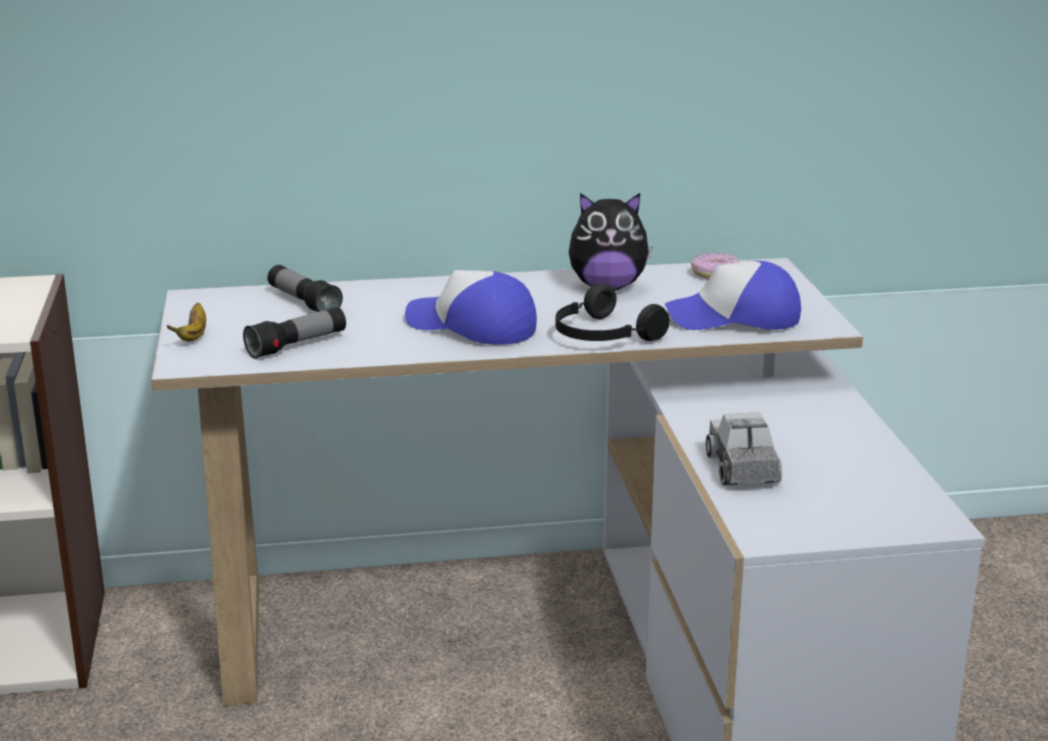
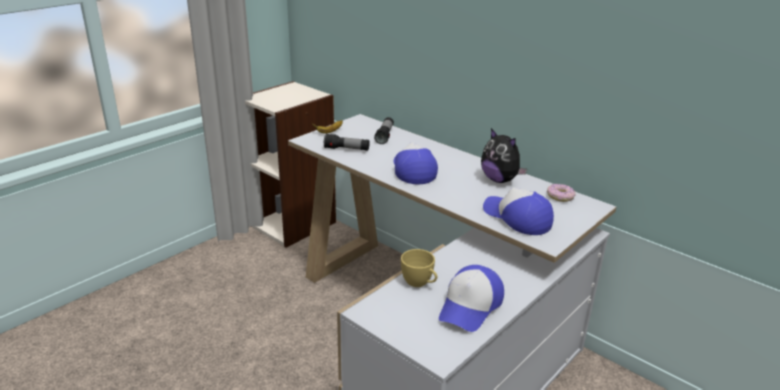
camera: 50 degrees right, 5 degrees up
(602, 336) = (447, 197): black headphones -> none
(742, 469) = (419, 283): toy truck -> yellow cup
(844, 457) = (470, 306): none -> cap

